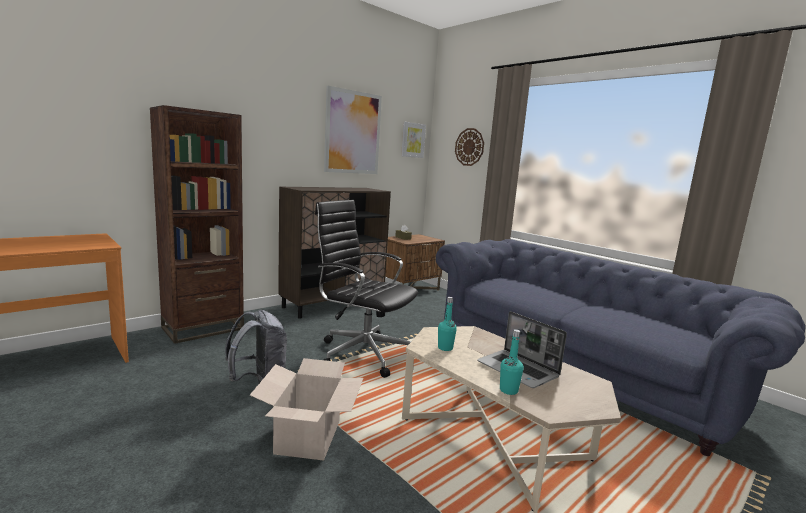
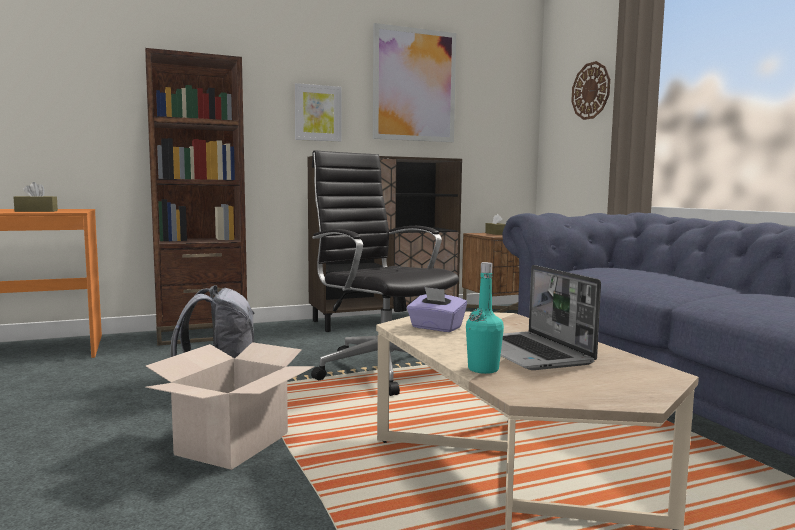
camera: 20 degrees right, 5 degrees down
(69, 246) = (36, 211): none -> brown tissue box
(412, 140) = (510, 94): picture -> picture (317, 113)
(445, 348) = (436, 328): turquoise bottle -> purple tissue box

